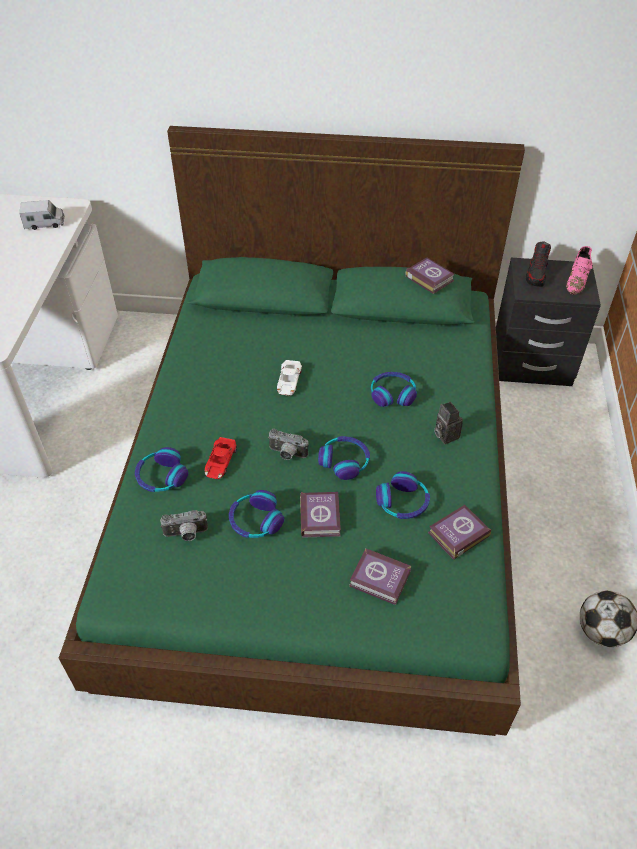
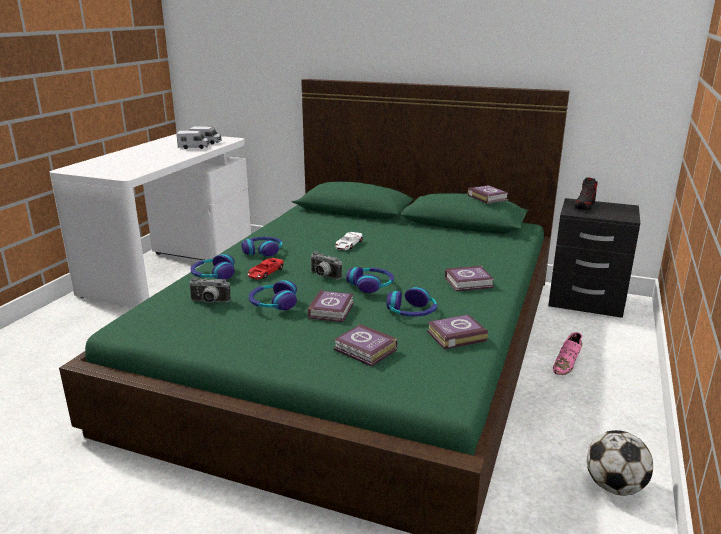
camera: 15 degrees right, 25 degrees down
(35, 242) = (194, 147): none -> toy truck
(392, 394) = (433, 259): headphones -> headphones (263, 251)
(444, 435) = (470, 283): camera -> book
(577, 280) = (621, 211): pink shoe -> pink shoe (567, 364)

